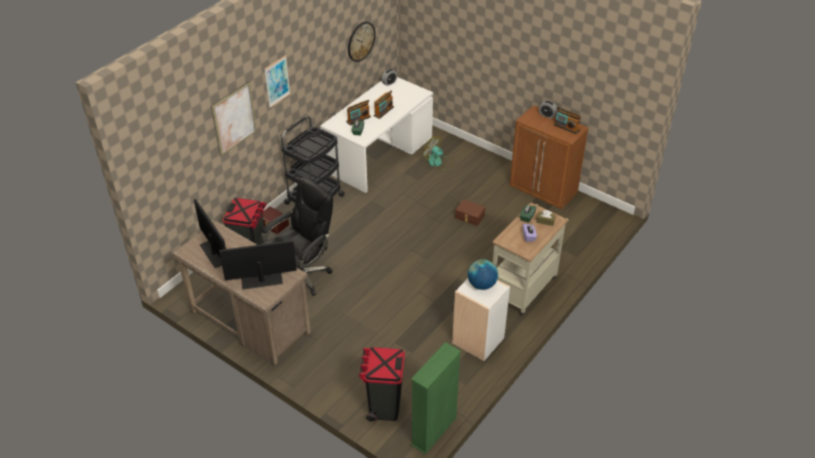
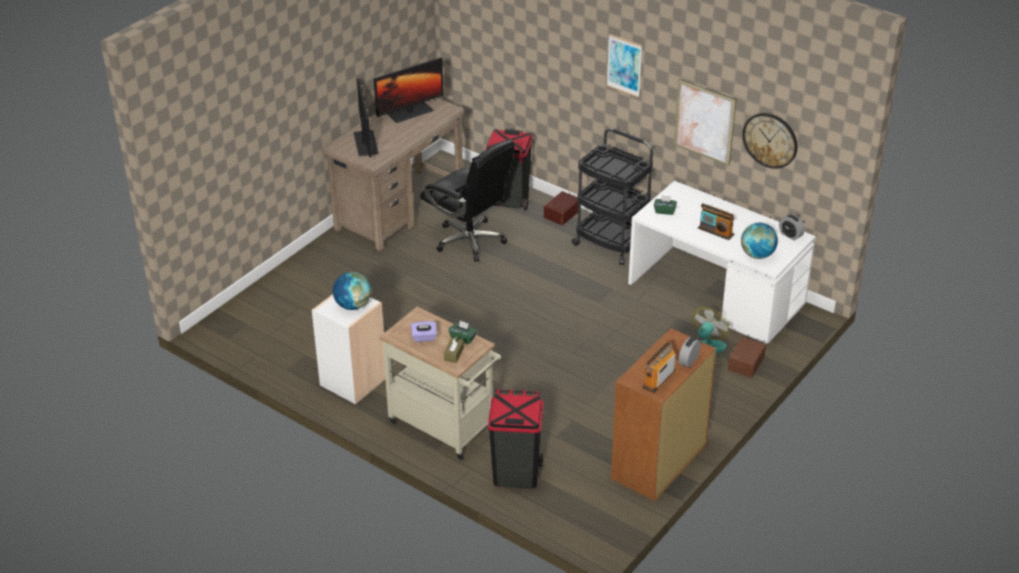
camera: 90 degrees right, 5 degrees down
(234, 118) = (559, 52): picture -> picture (704, 122)
(358, 119) = (693, 210): radio -> none
(384, 406) = (266, 307): black trash can -> black trash can (516, 474)
(410, 97) = (757, 255): none -> globe
(434, 431) = (225, 343): green bookcase -> none
(469, 217) = (586, 380): brown storage box -> brown storage box (745, 363)

